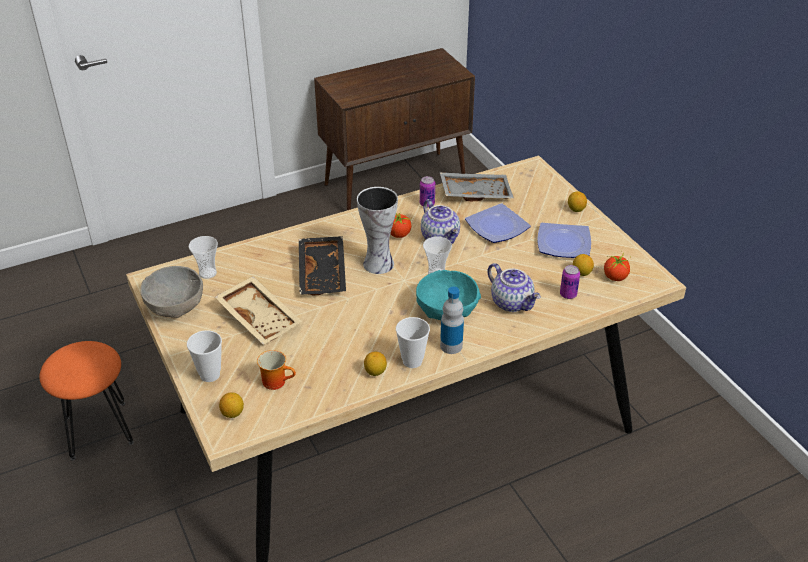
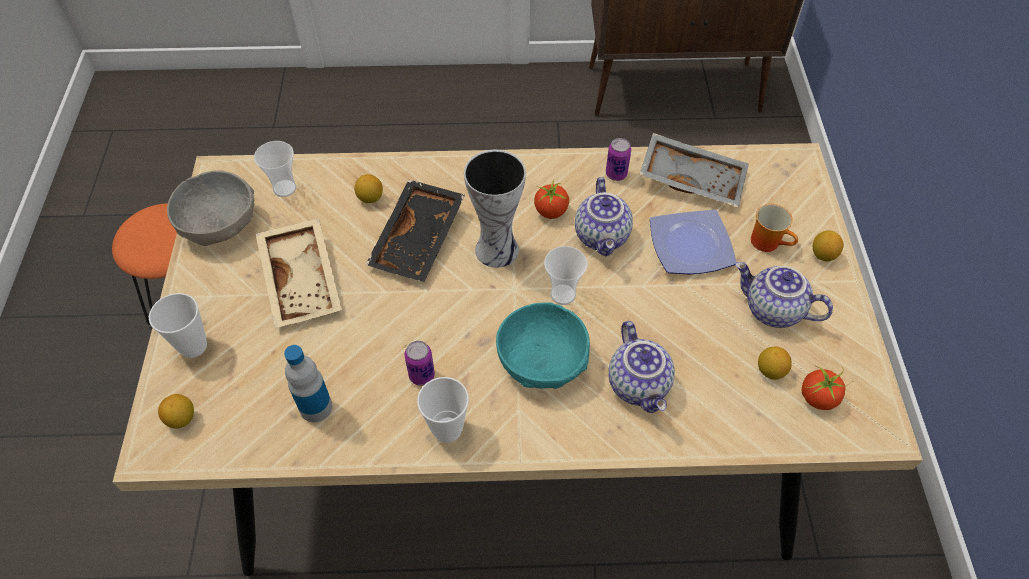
camera: 25 degrees right, 15 degrees up
(277, 381) = (263, 390): mug -> mug (769, 242)
(375, 372) = (390, 427): lemon -> lemon (370, 198)
(451, 346) = (513, 426): bottle -> bottle (316, 407)
(564, 244) = (772, 310): plate -> teapot
(568, 294) = (728, 402): can -> can (421, 375)

